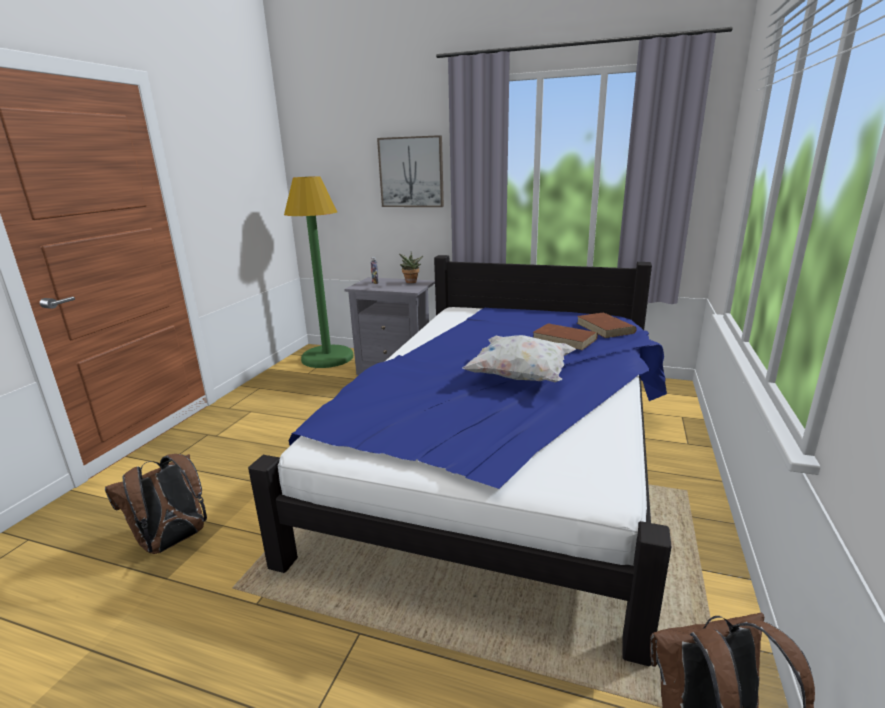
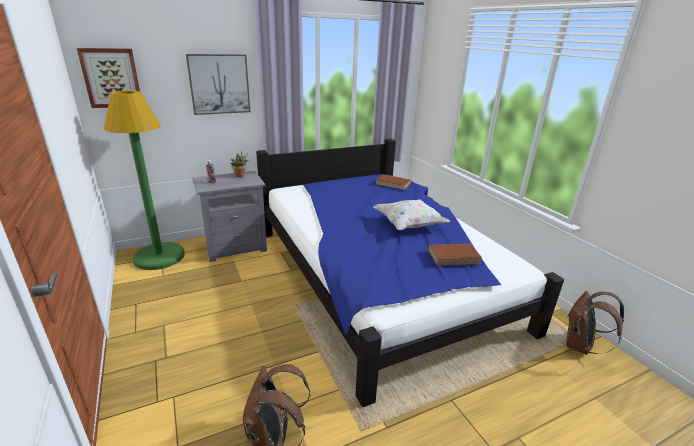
camera: 45 degrees left, 5 degrees up
(314, 165) = (111, 78): none -> picture
(565, 339) = (390, 196): brown book -> brown book (453, 256)

